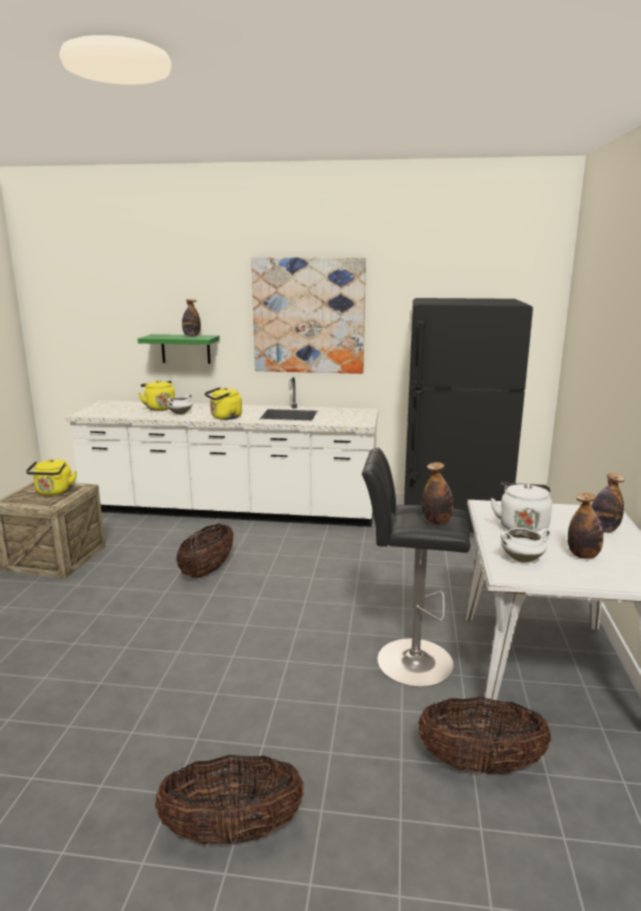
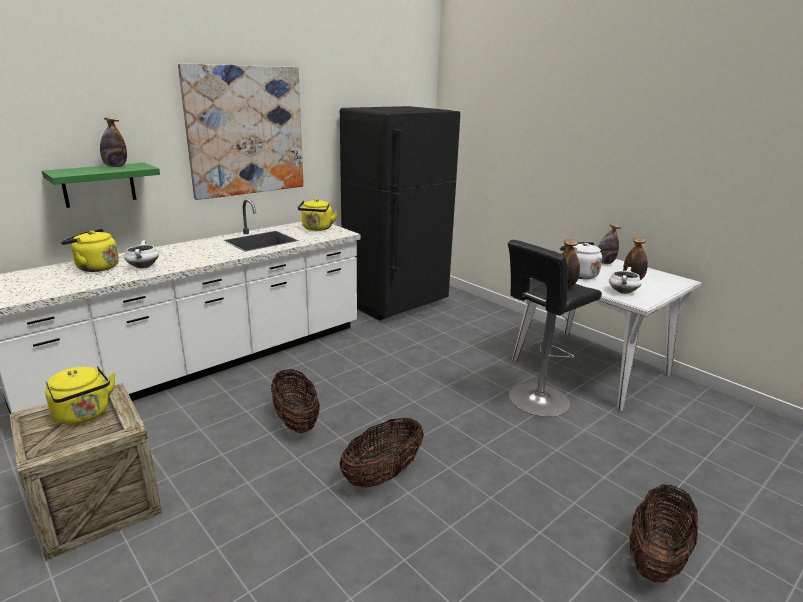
camera: 50 degrees left, 5 degrees up
(224, 417) = (208, 258): yellow kettle -> yellow kettle (317, 229)
(480, 764) = (654, 430): basket -> basket (383, 475)

